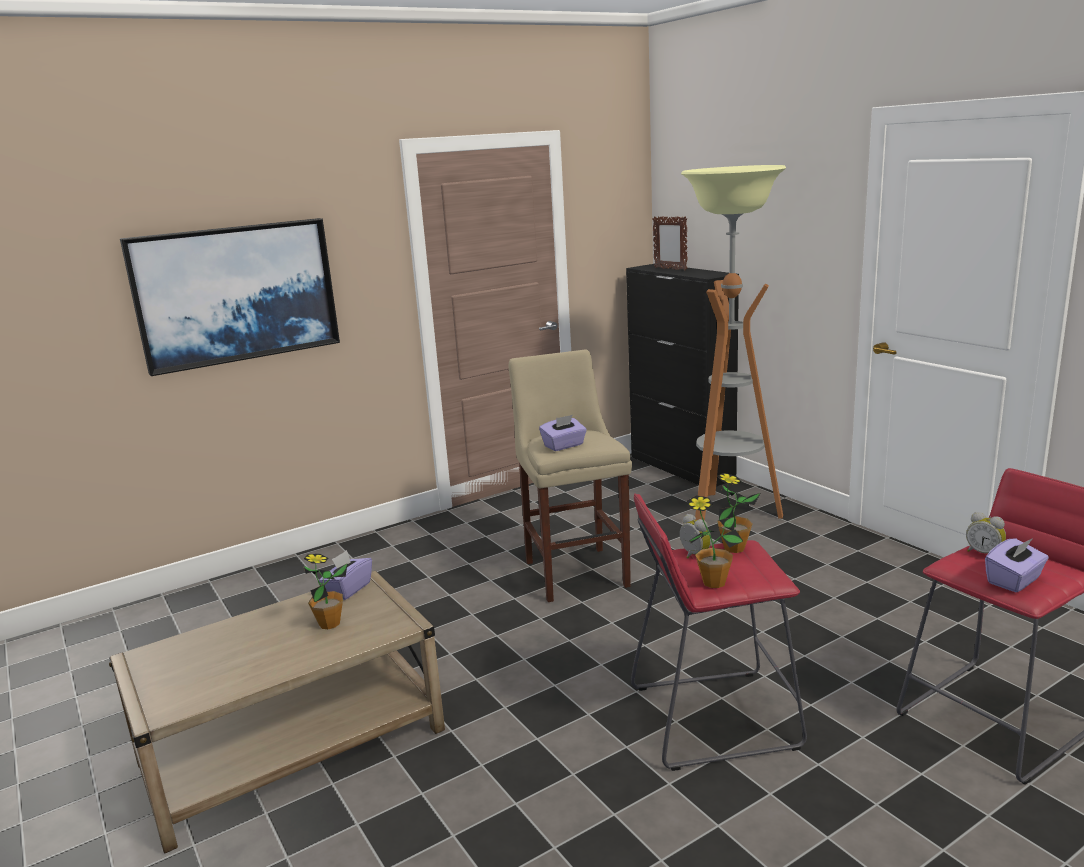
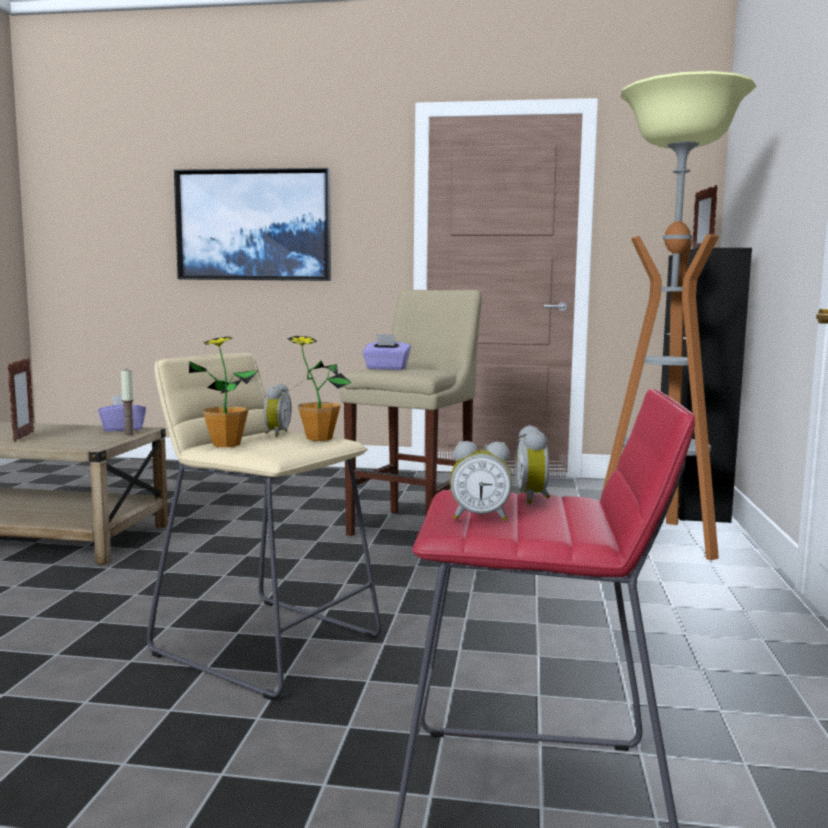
camera: 40 degrees right, 10 degrees down
(292, 644) = (23, 437): none -> picture frame
(329, 624) = (64, 436): potted plant -> none
(378, 593) = (129, 433): none -> candle
(712, 717) = (267, 644): red stool -> beige stool
(1014, 581) = (480, 517): purple tissue box -> alarm clock

